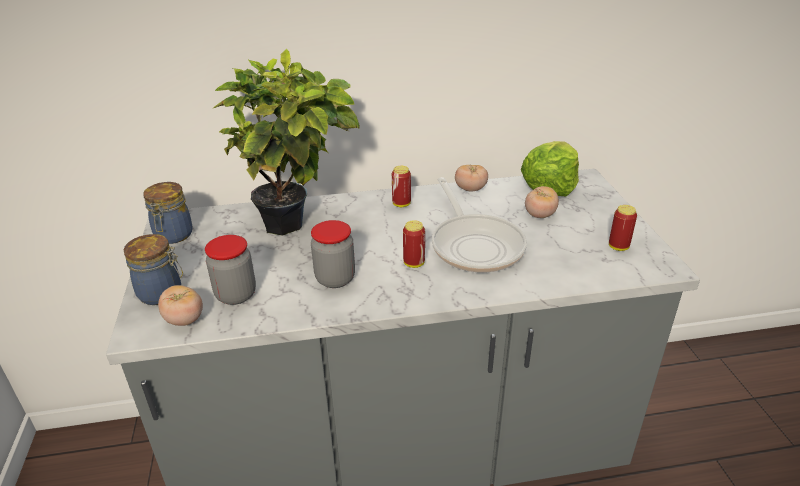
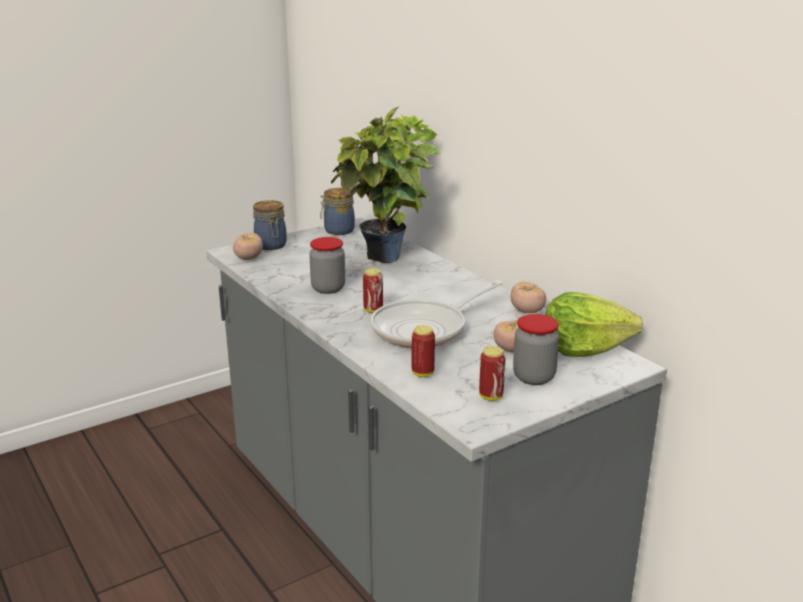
camera: 65 degrees right, 10 degrees down
(236, 295) = (285, 265): jar -> jar (534, 377)
(401, 204) = (463, 289): can -> can (422, 373)

